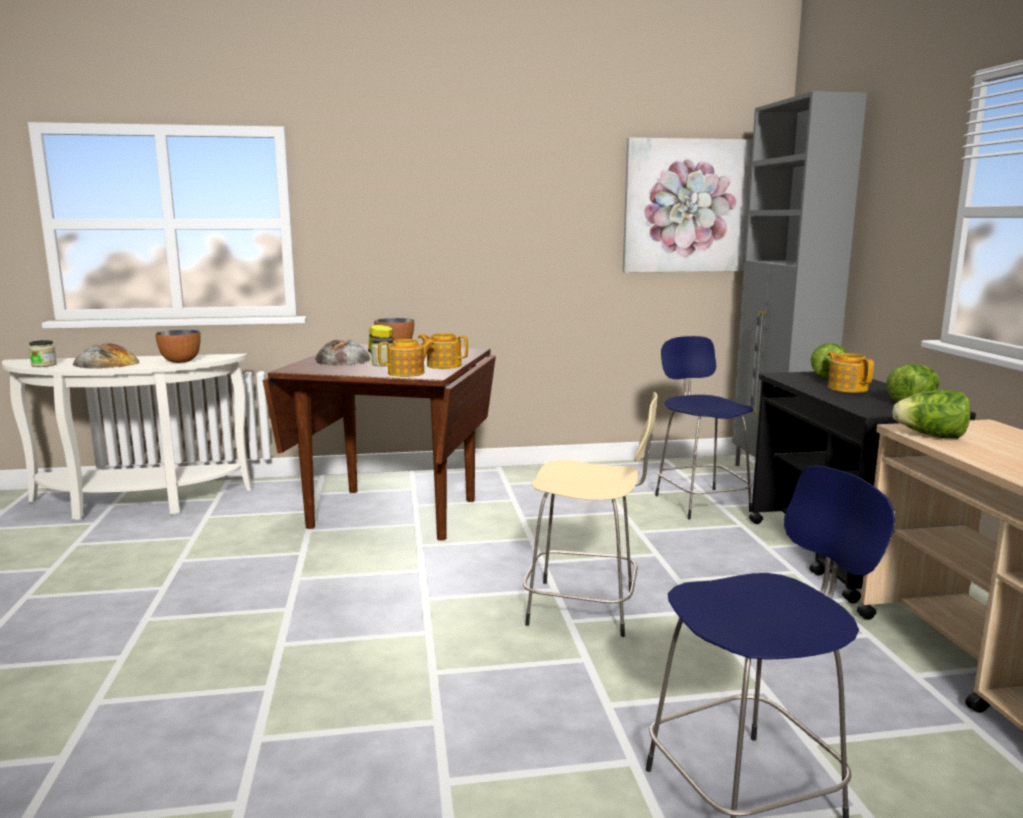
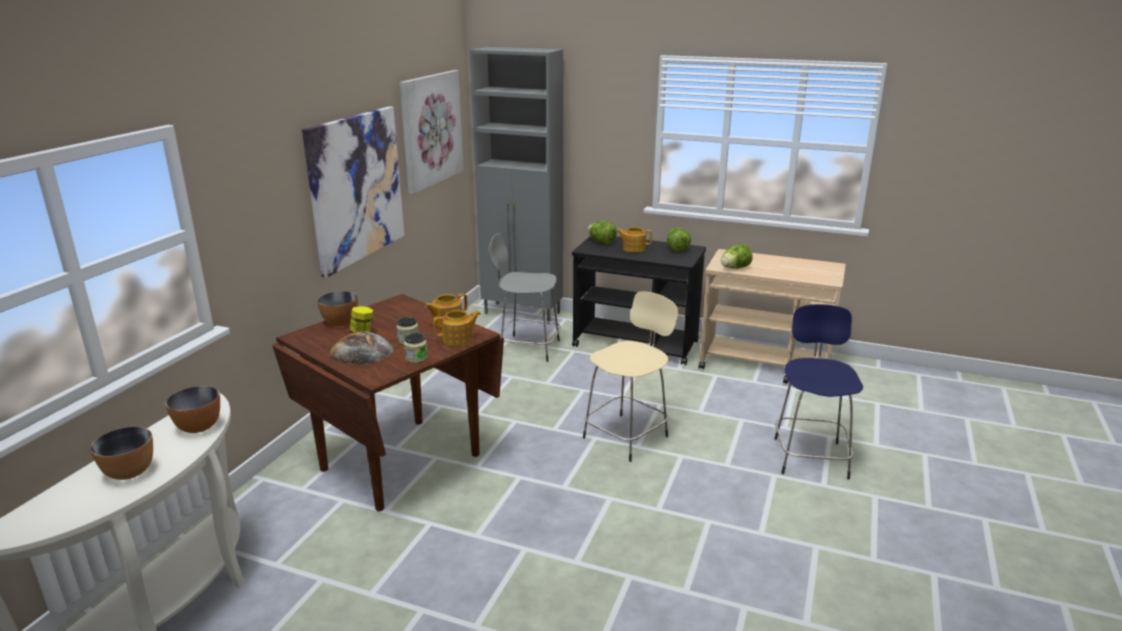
camera: 60 degrees left, 10 degrees up
(44, 365) = (66, 516): jar -> jar (416, 358)
(106, 363) = (129, 472): bread -> bowl
(407, 373) = (458, 339): teapot -> teapot turned 60 degrees clockwise
(525, 241) = (356, 188): none -> picture
(700, 502) = (527, 348): blue stool -> grey stool

